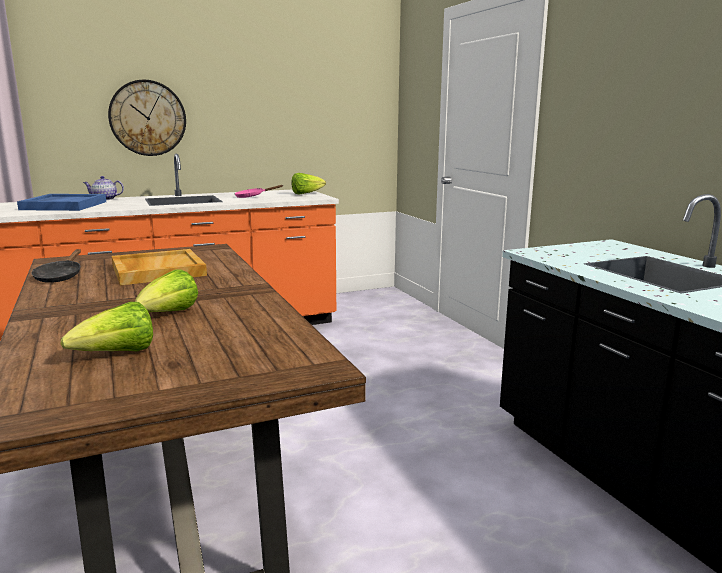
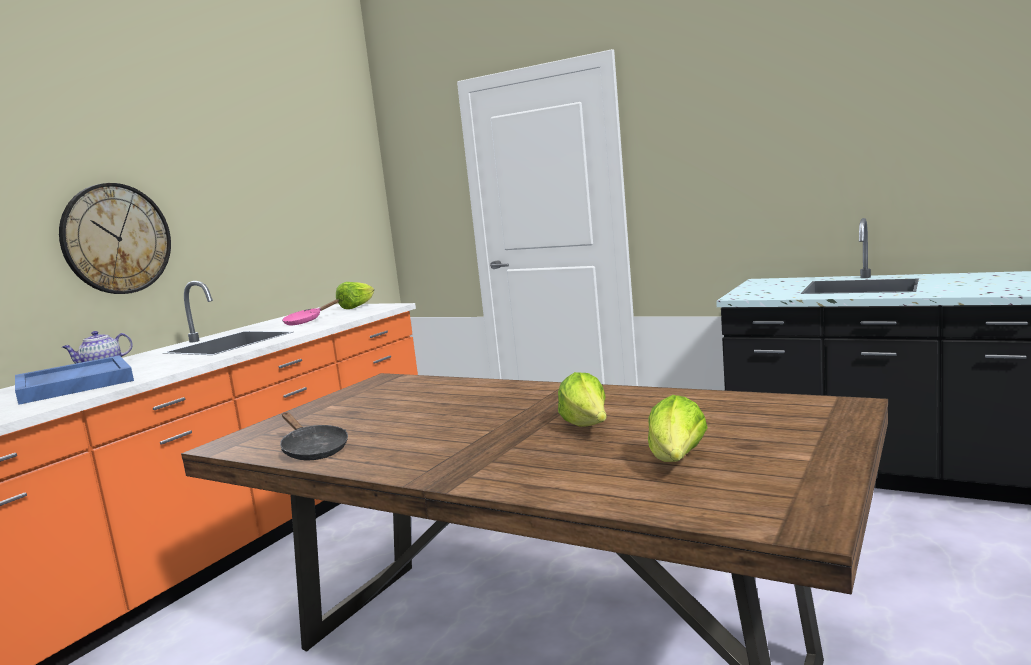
camera: 35 degrees left, 5 degrees down
(157, 270) = (412, 410): beige tray -> none

